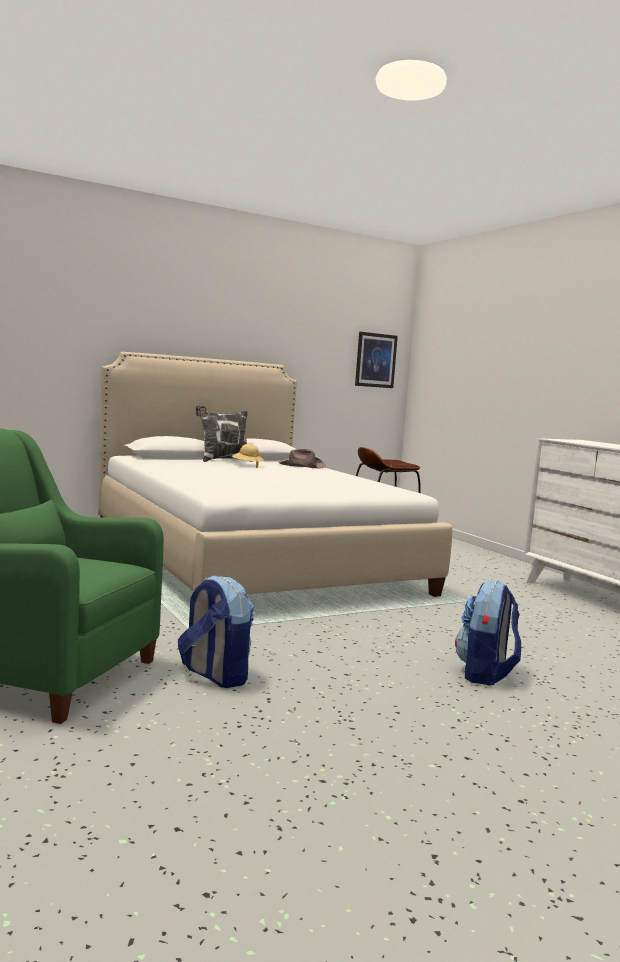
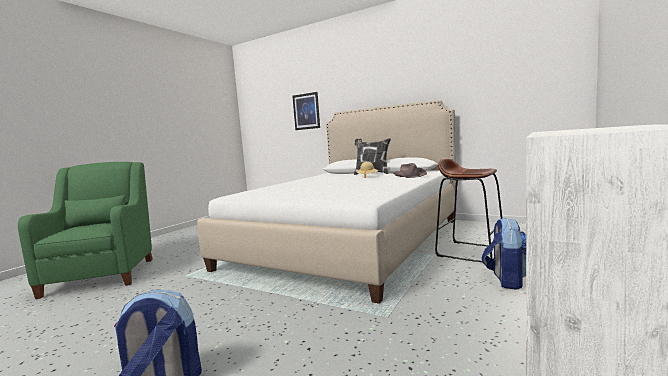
camera: 60 degrees right, 0 degrees up
(214, 675) = (113, 302): backpack -> backpack (506, 280)
(375, 360) = (546, 76): picture -> picture (306, 111)

